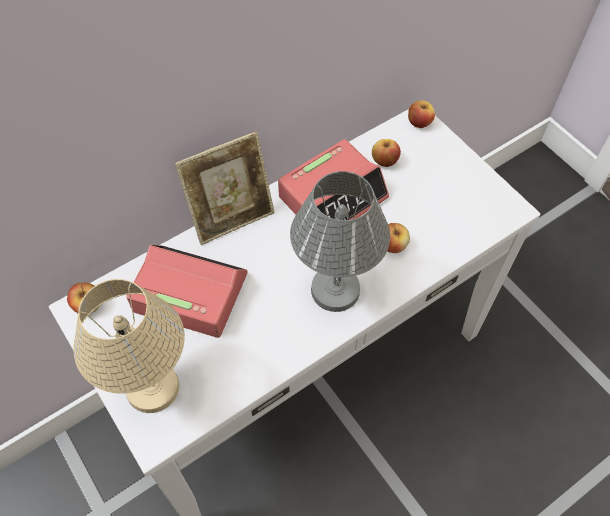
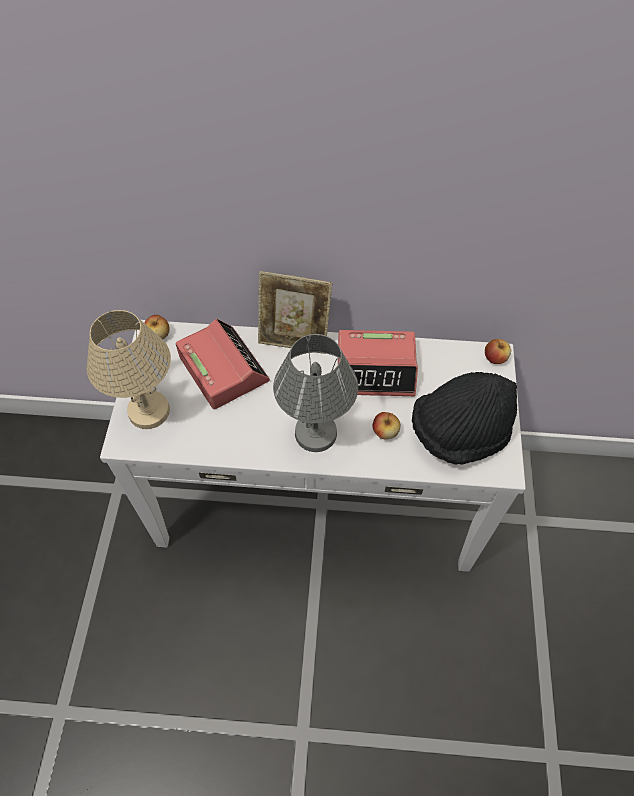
camera: 40 degrees right, 0 degrees up
(384, 161) = (439, 369): apple -> none
(451, 203) = (459, 432): none -> black hat

